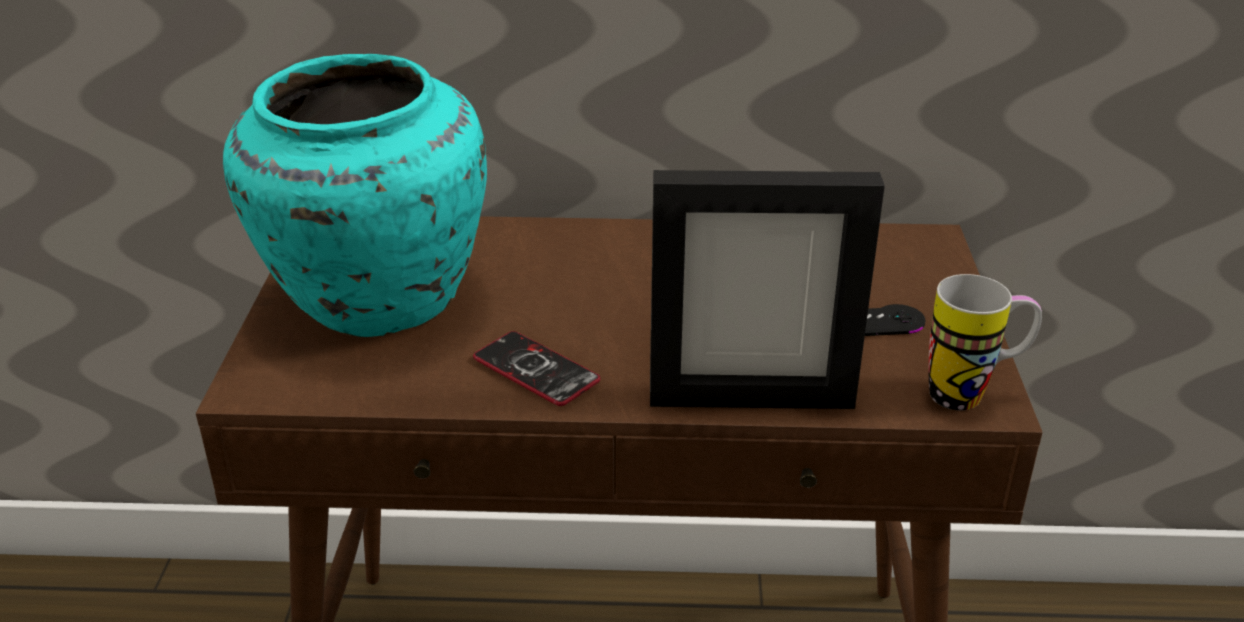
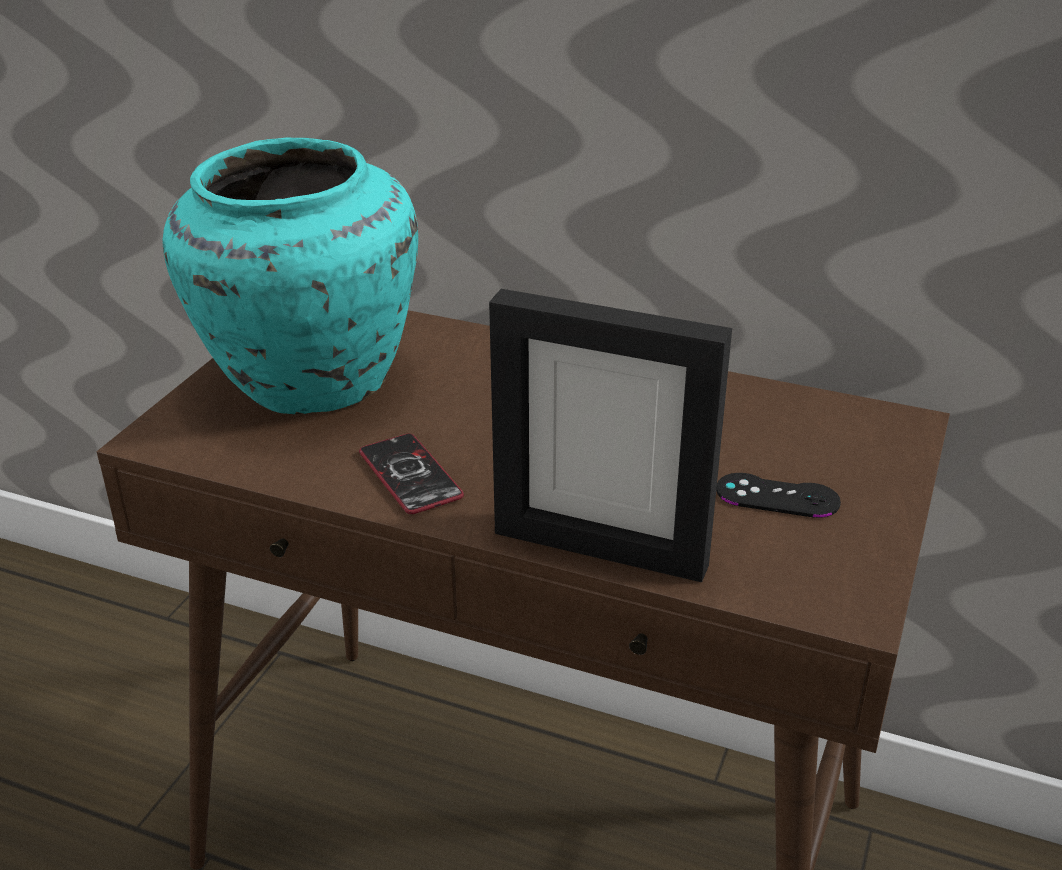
camera: 20 degrees right, 0 degrees up
(972, 395) = (841, 596): mug -> none

